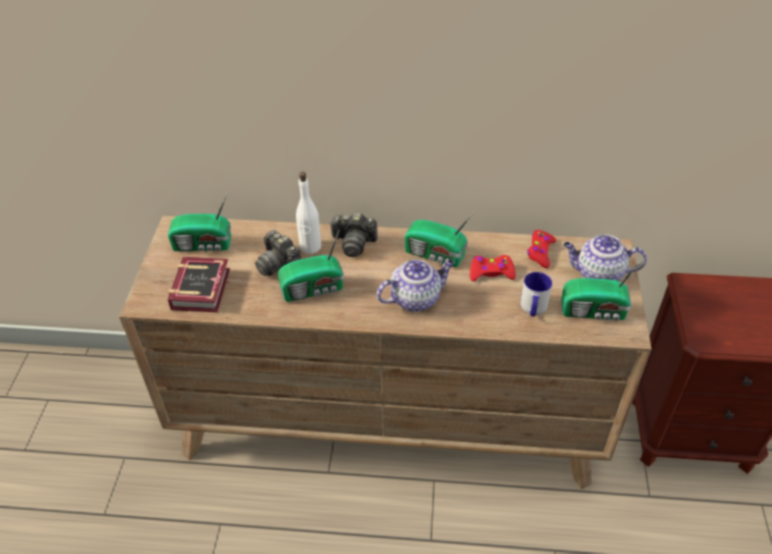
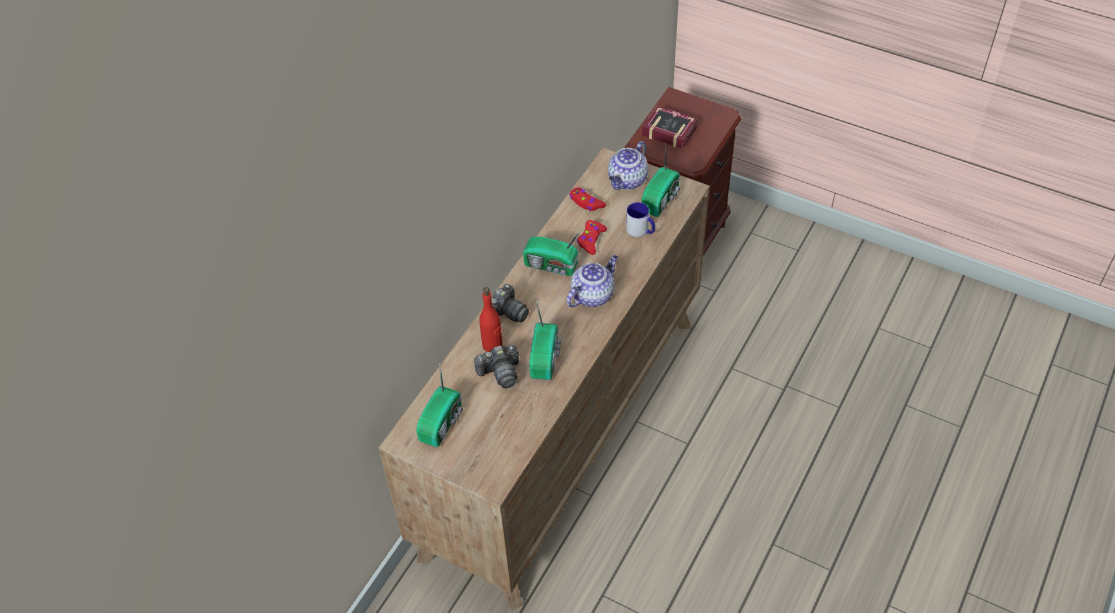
camera: 65 degrees left, 5 degrees up
(203, 287) = (499, 434): book -> book (667, 129)
(310, 247) = (492, 345): white bottle -> red bottle
(416, 298) = (592, 295): teapot -> teapot turned 45 degrees clockwise
(436, 255) = (552, 266): radio -> radio turned 60 degrees clockwise

